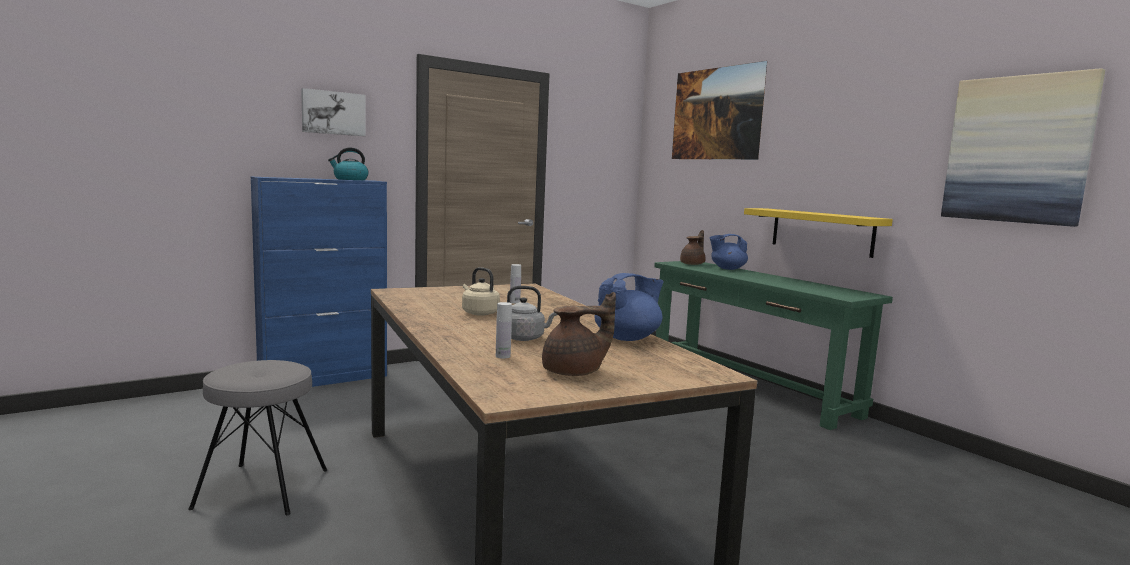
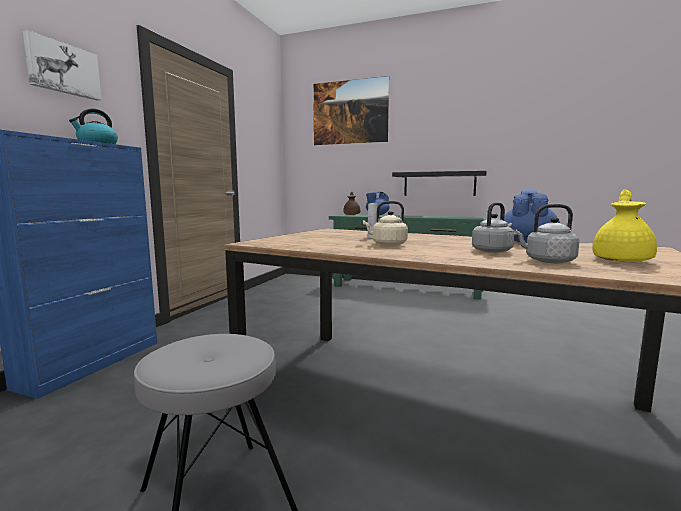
camera: 35 degrees left, 0 degrees up
(503, 356) = (547, 261): white bottle -> grey kettle
(575, 372) = (622, 260): brown teapot -> yellow teapot
(821, 231) = (439, 184): yellow shelf -> black shelf
(1017, 149) = (556, 127): picture -> none

